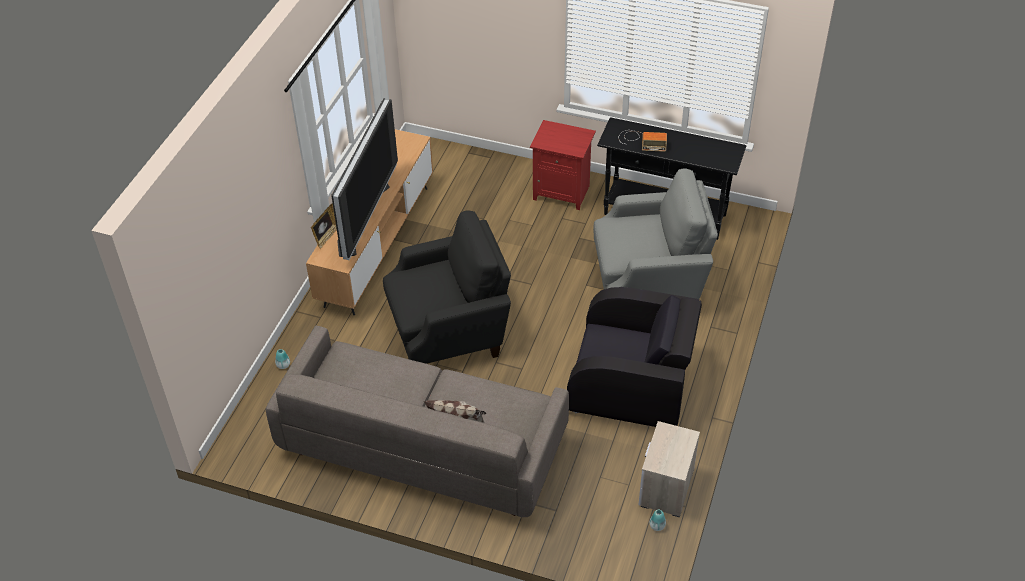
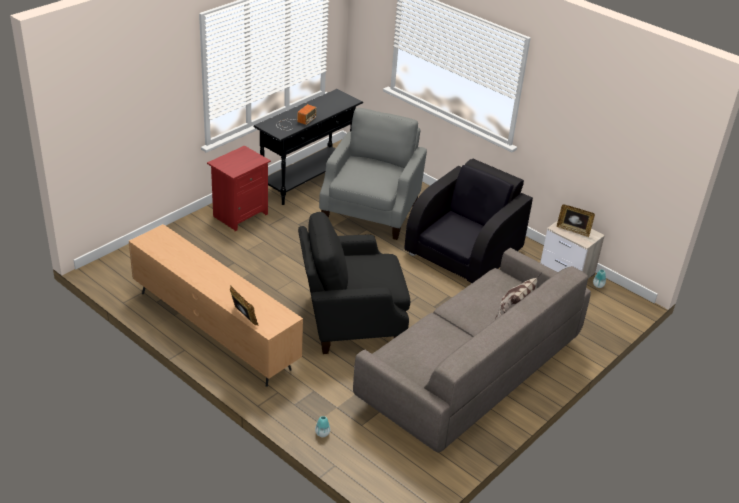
camera: 70 degrees left, 10 degrees down
(364, 218) = (237, 289): television -> none
(448, 331) = (350, 321): black armchair -> black armchair turned 105 degrees counterclockwise
(671, 447) = (573, 230): none -> picture frame

